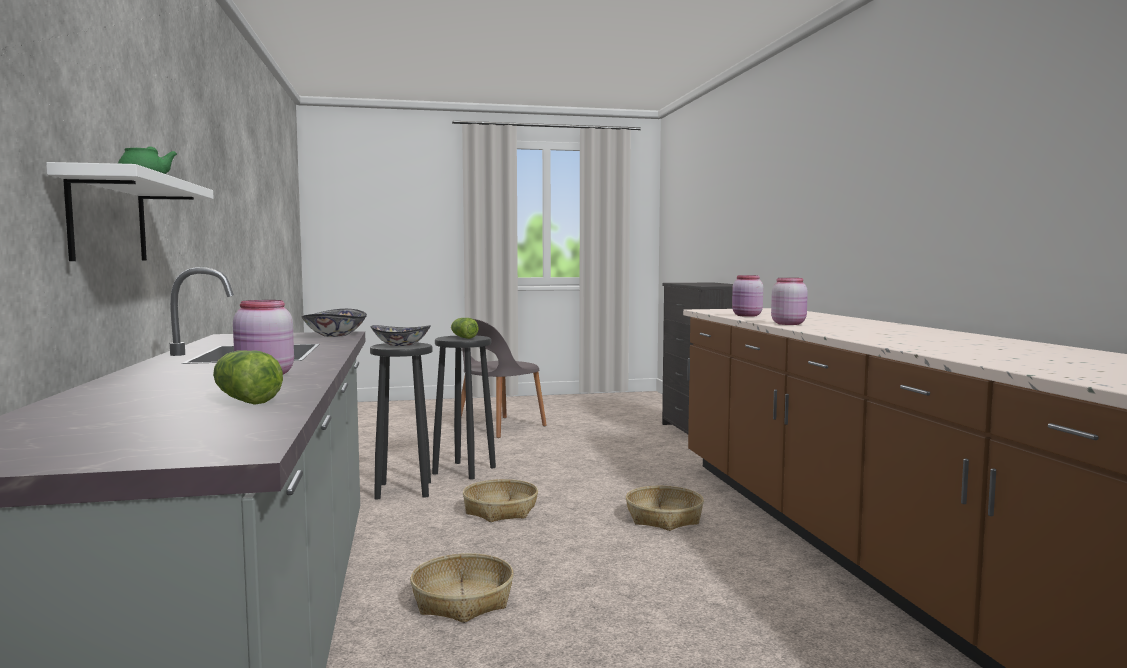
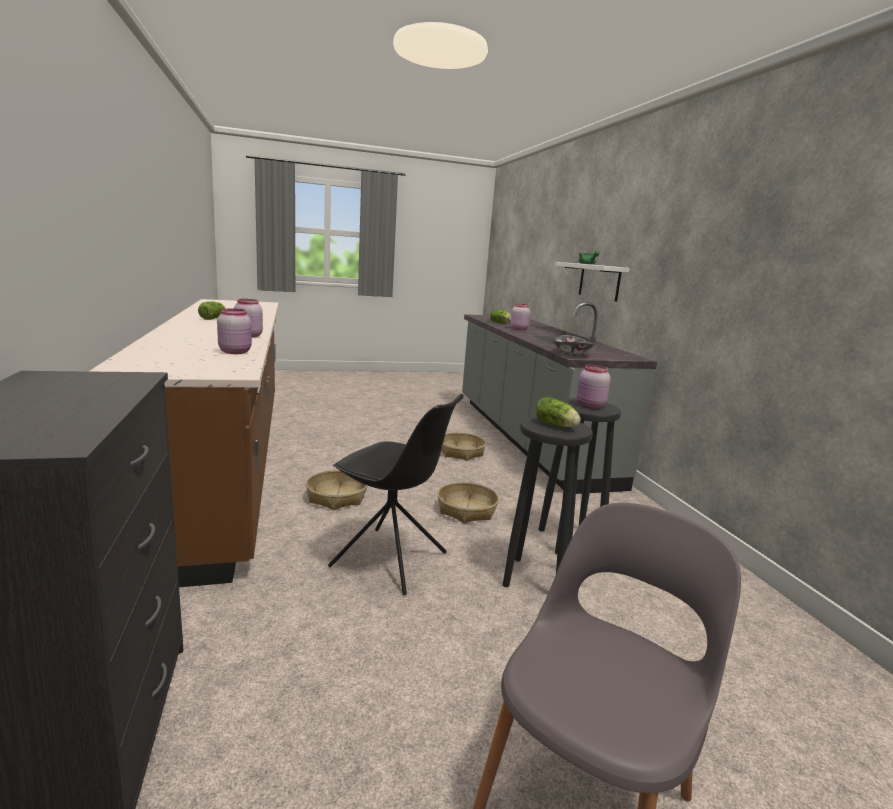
camera: 175 degrees right, 10 degrees up
(401, 345) = (590, 406): bowl -> pink jar
(586, 476) = (391, 560): none -> black chair
(944, 338) = (214, 318): none -> lettuce

